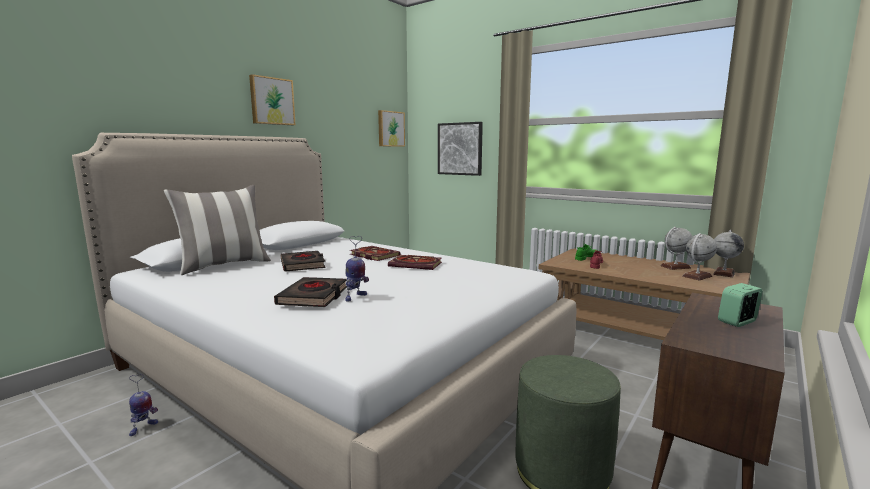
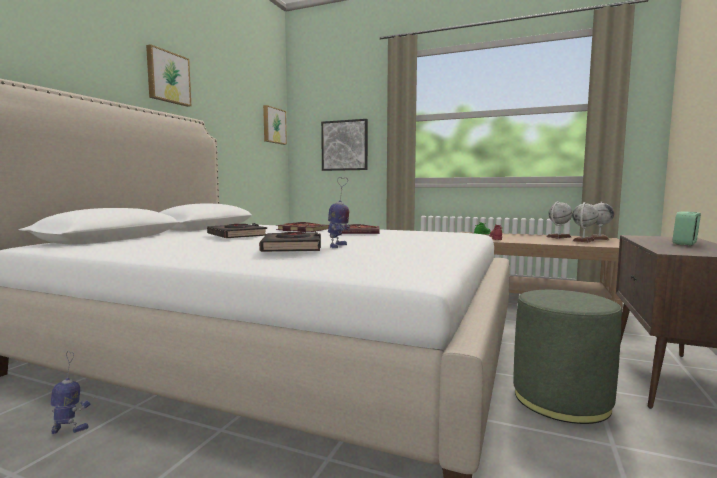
camera: 15 degrees left, 5 degrees down
(143, 428) = (70, 429): toy robot -> toy robot turned 105 degrees counterclockwise
(224, 265) = (142, 239): pillow -> none

